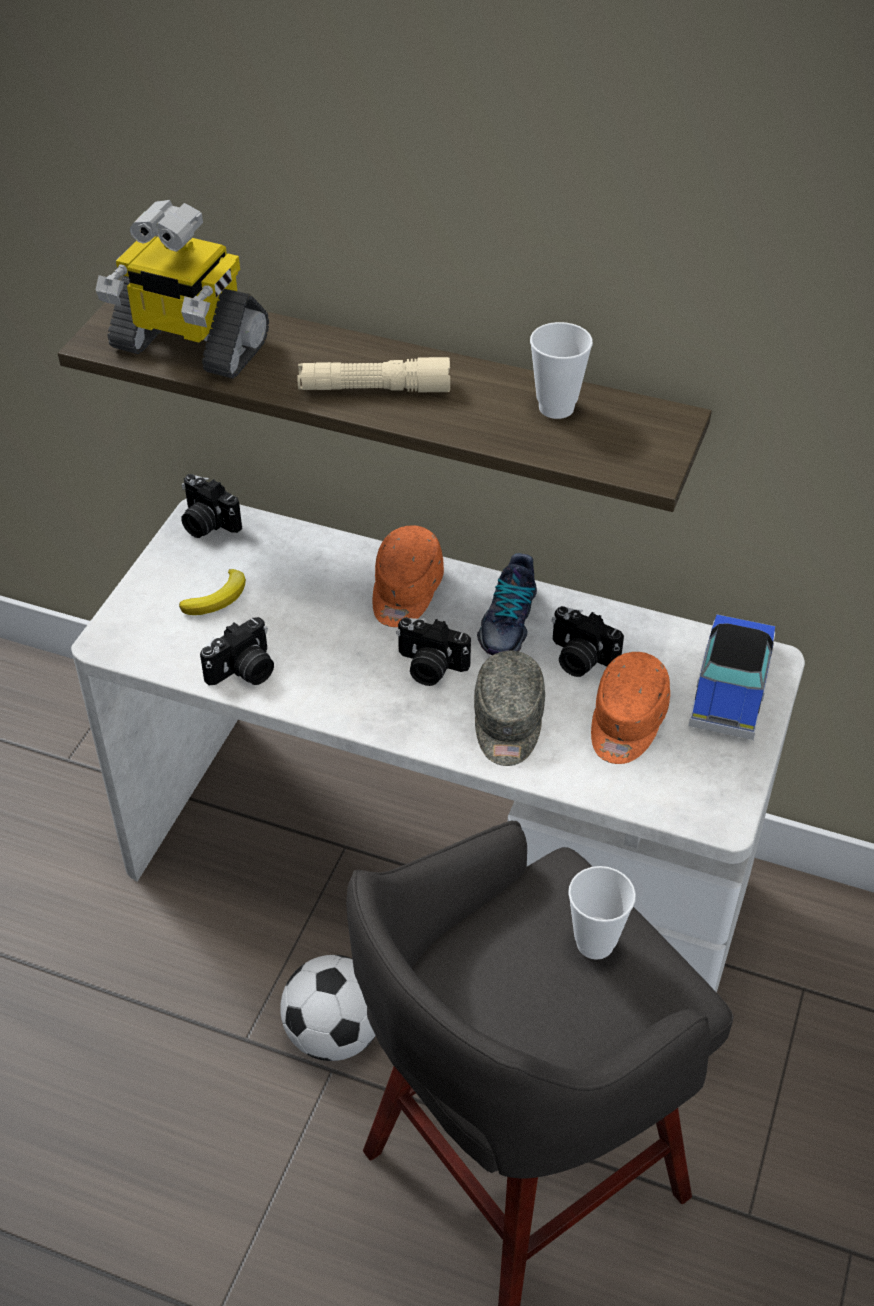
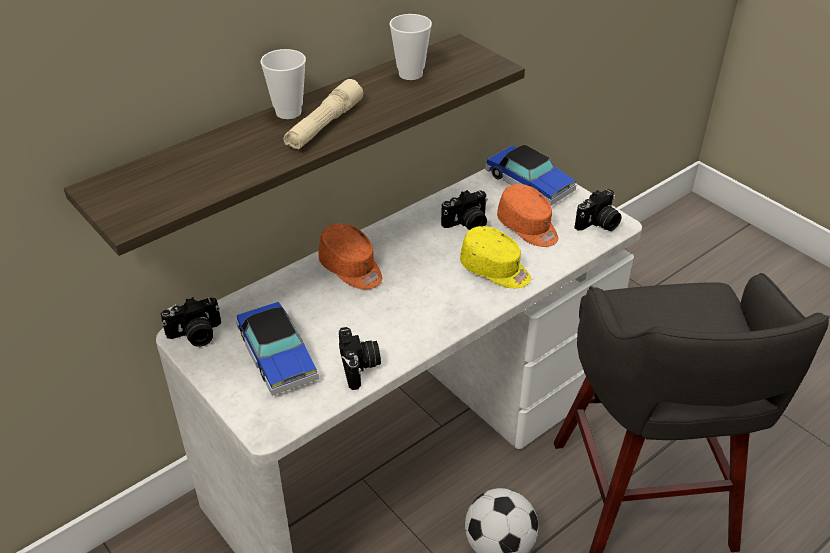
camera: 60 degrees left, 5 degrees down
(188, 347) = (187, 183): toy robot -> none
(218, 598) = (277, 355): banana -> toy car
(429, 667) = (426, 283): camera -> camera (598, 224)
(507, 622) = (414, 239): shoe -> none
(508, 723) = (495, 270): grey cap -> yellow cap
(595, 943) = (670, 305): cup -> cup (288, 112)

